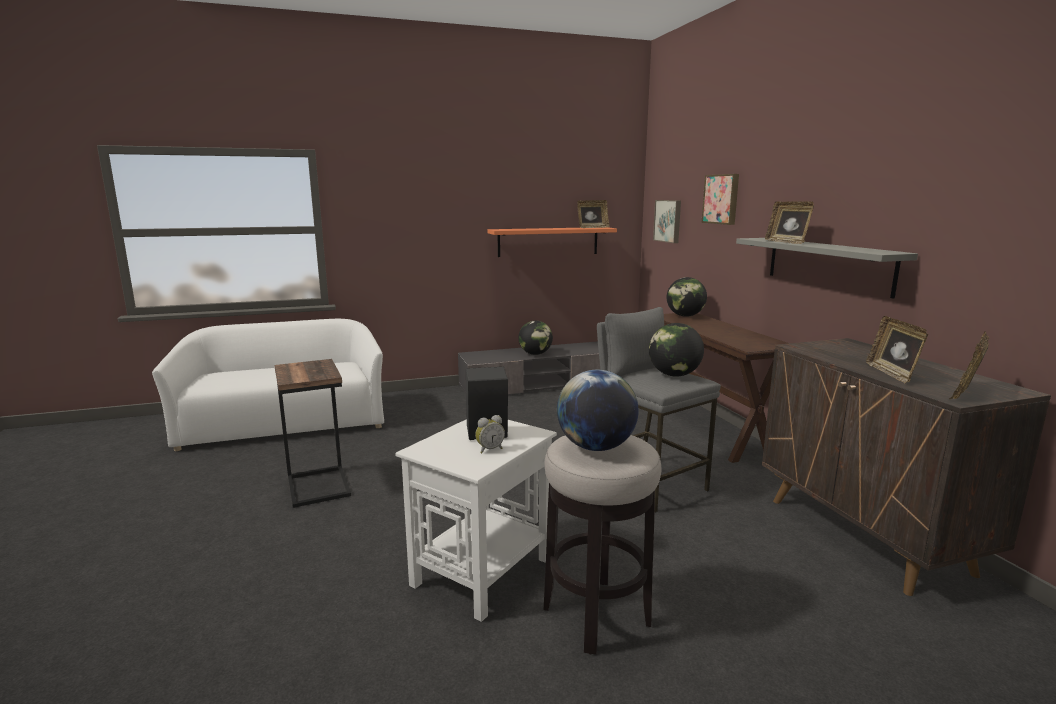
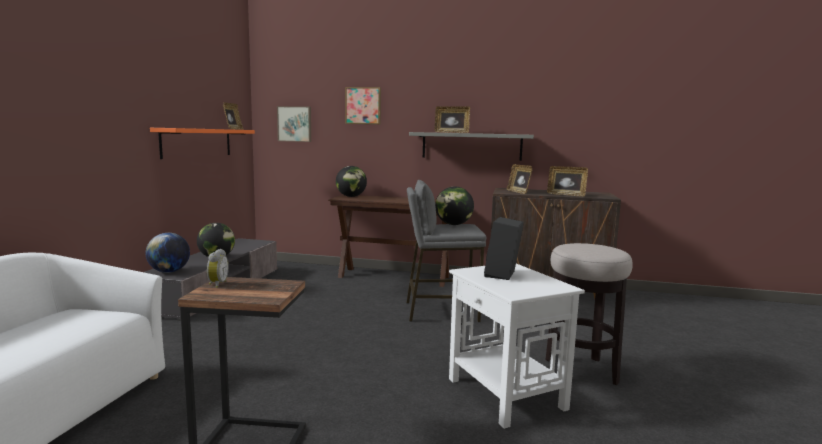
camera: 60 degrees left, 5 degrees down
(489, 449) = (532, 279): alarm clock -> alarm clock (217, 284)
(596, 447) = (594, 249): globe -> globe (169, 271)
(965, 392) = (601, 195): picture frame -> picture frame (519, 192)

